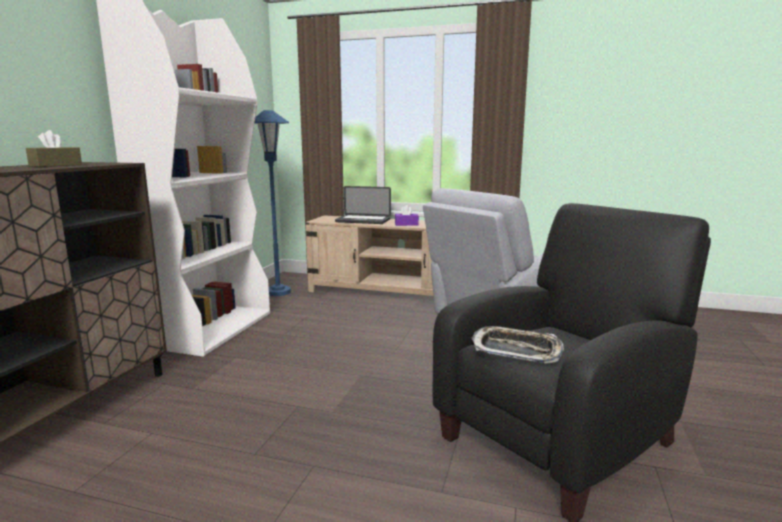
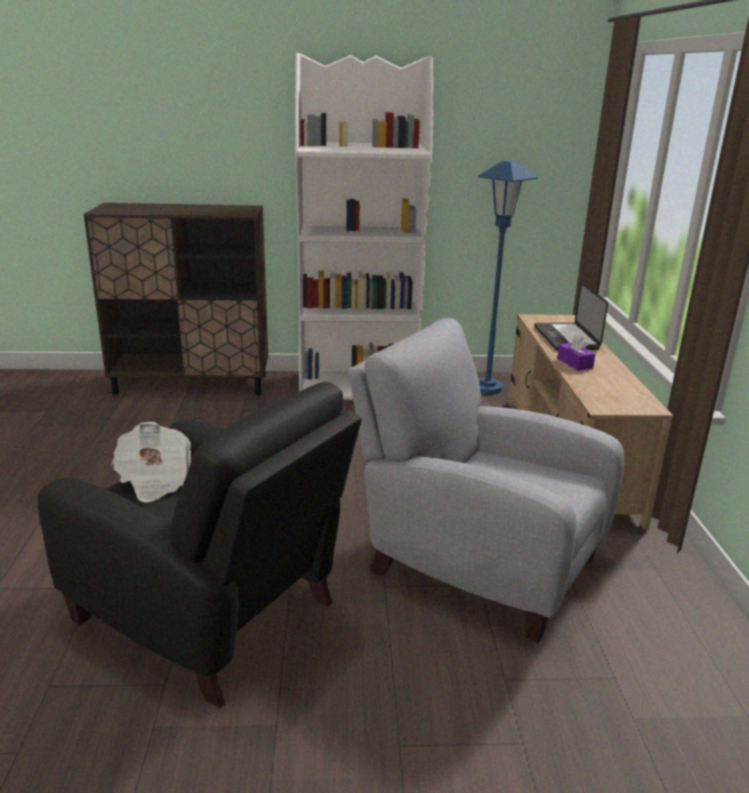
camera: 70 degrees right, 10 degrees up
(56, 165) = (204, 210): brown tissue box -> none
(516, 350) = (155, 480): tray -> newspaper

